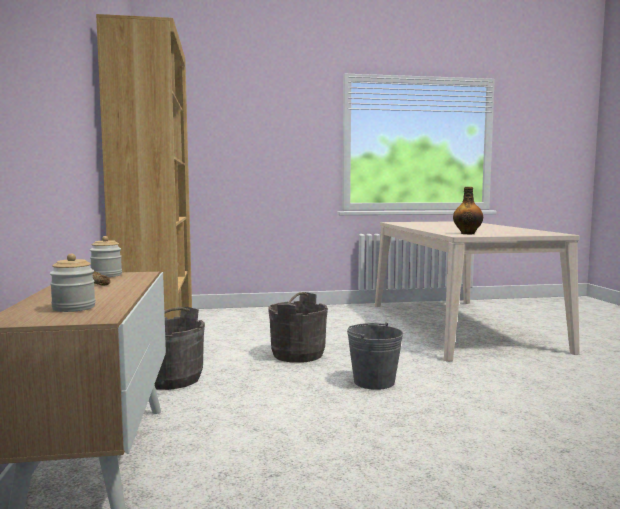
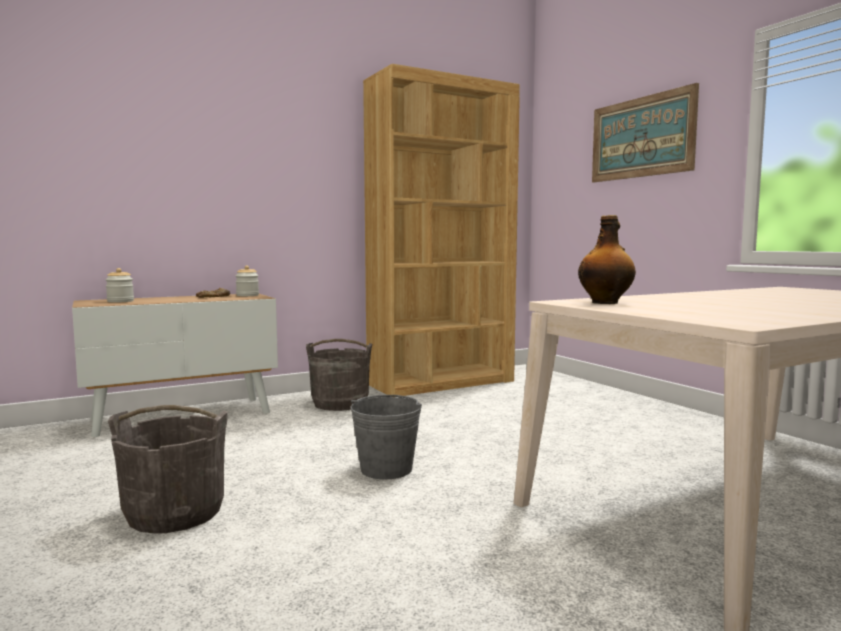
camera: 70 degrees right, 0 degrees up
(263, 122) = (641, 137): none -> picture
(297, 354) = (451, 428): grey bucket -> grey bucket (175, 512)

